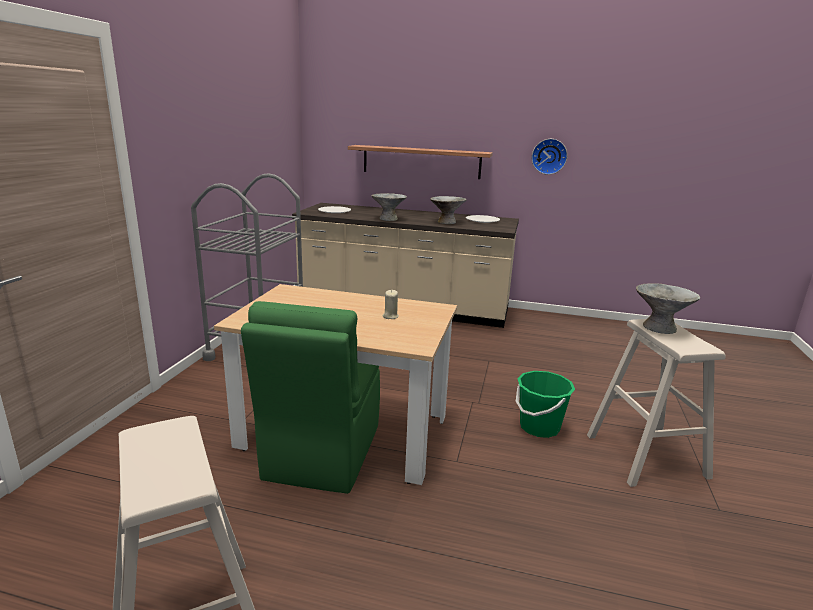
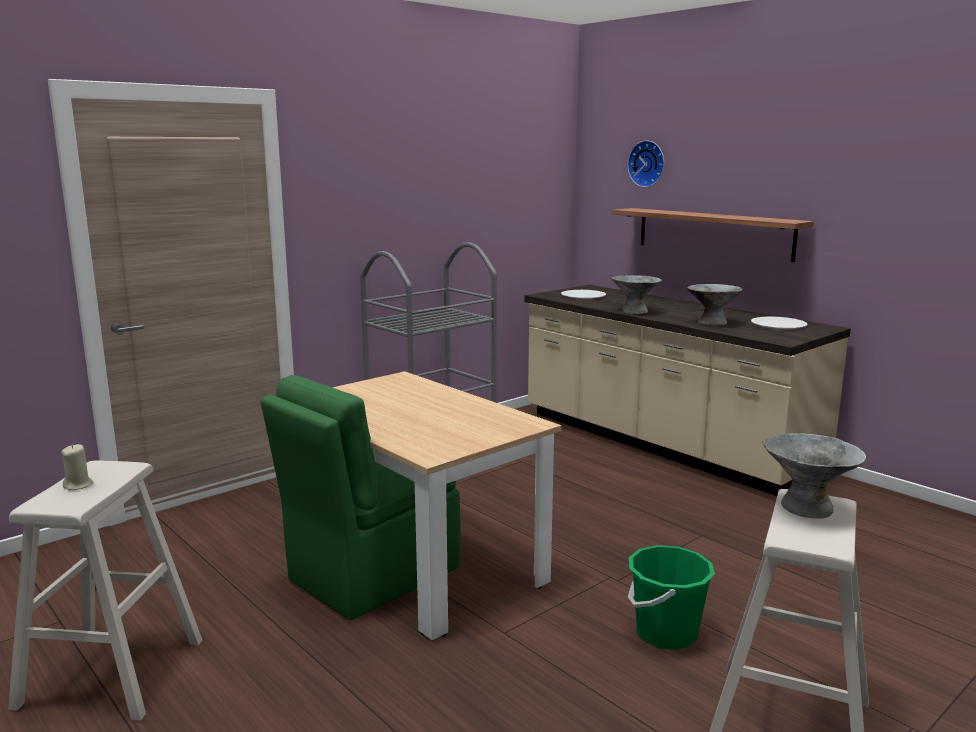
camera: 35 degrees right, 5 degrees down
(390, 316) = (457, 422): beige candle -> beige candle (78, 485)
(549, 156) = (904, 229): wall clock -> wall clock (648, 164)

